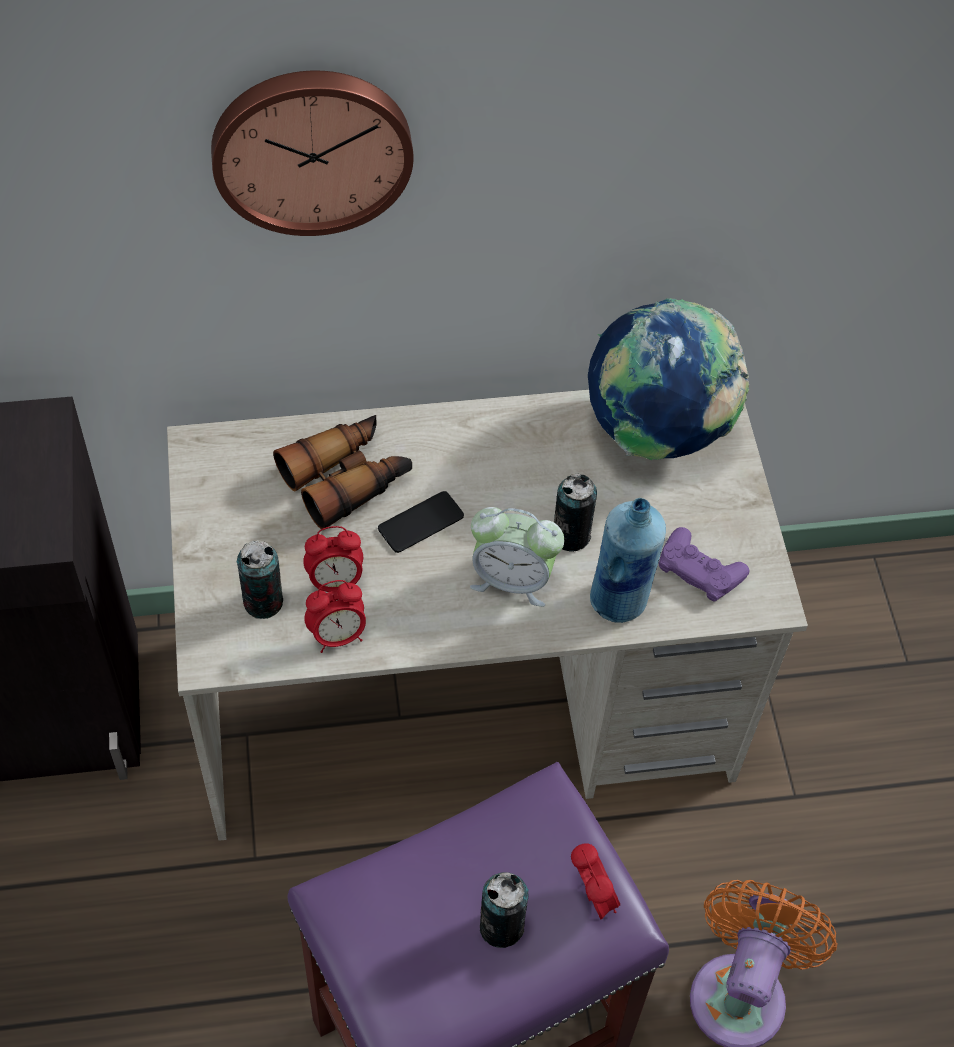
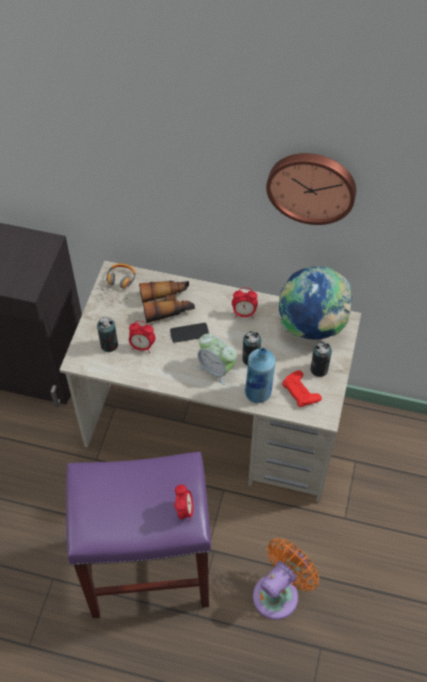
camera: 25 degrees right, 0 degrees up
(222, 474) = (117, 287): none -> headphones
(311, 147) = (170, 158): wall clock -> wall clock (312, 186)
(337, 636) = (132, 368): alarm clock -> alarm clock (244, 313)
(501, 926) = (142, 508): can -> can (319, 369)
(700, 569) = (300, 391): purple game controller -> red game controller

